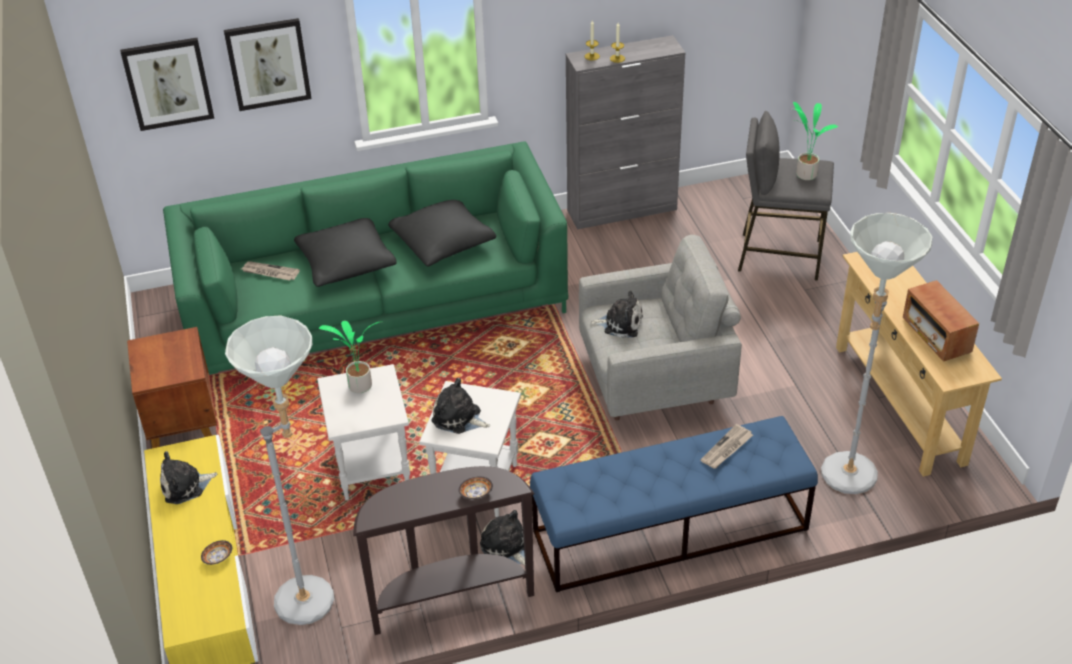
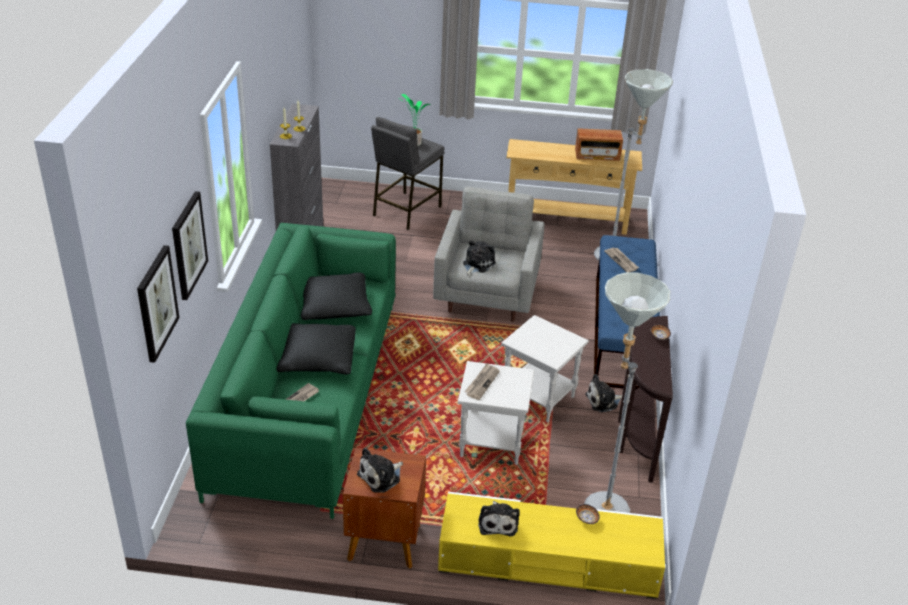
camera: 70 degrees left, 5 degrees down
(358, 387) = (482, 382): potted plant -> newspaper
(459, 418) = (544, 346): plush toy -> plush toy (381, 477)

